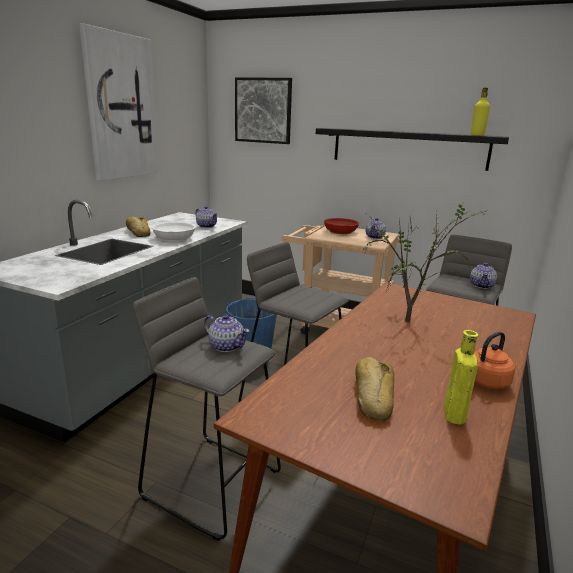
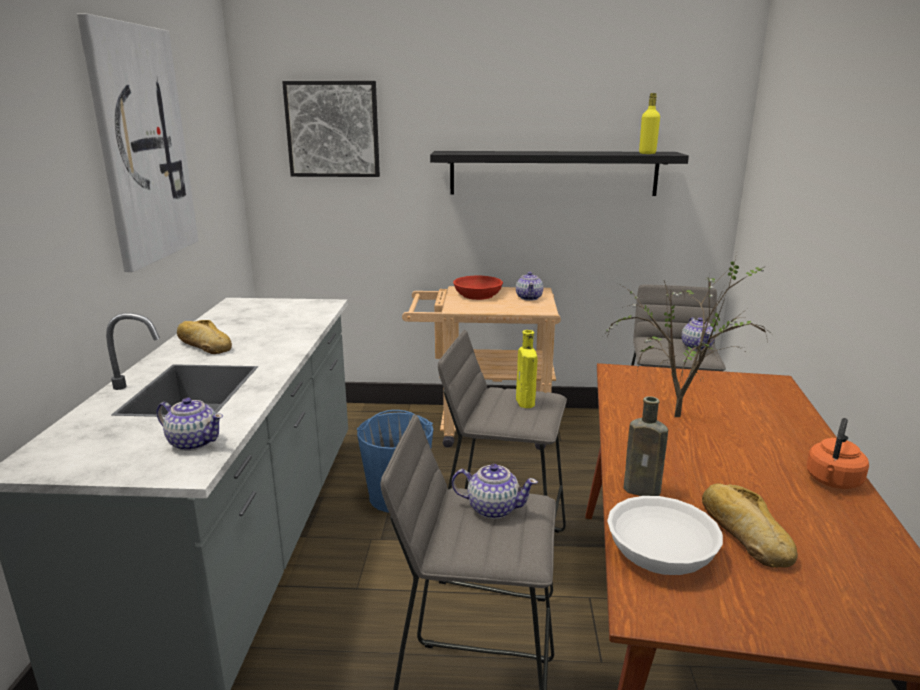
camera: 20 degrees left, 0 degrees up
(174, 238) = (274, 347): white bowl -> white bowl (660, 552)
(206, 226) = (298, 317): teapot -> teapot (193, 442)
(330, 356) = (644, 491): none -> brown bottle
(454, 415) = (847, 535): yellow bottle -> yellow bottle (526, 403)

